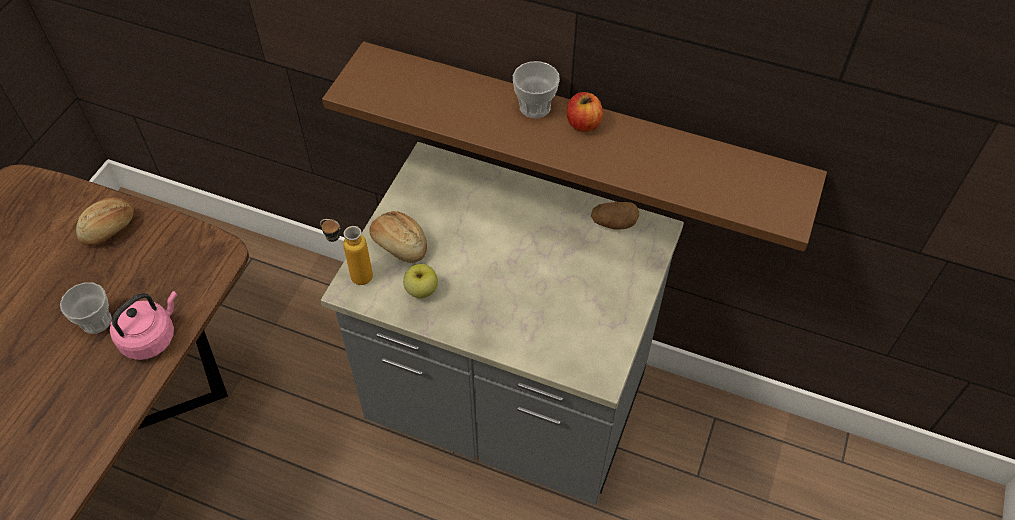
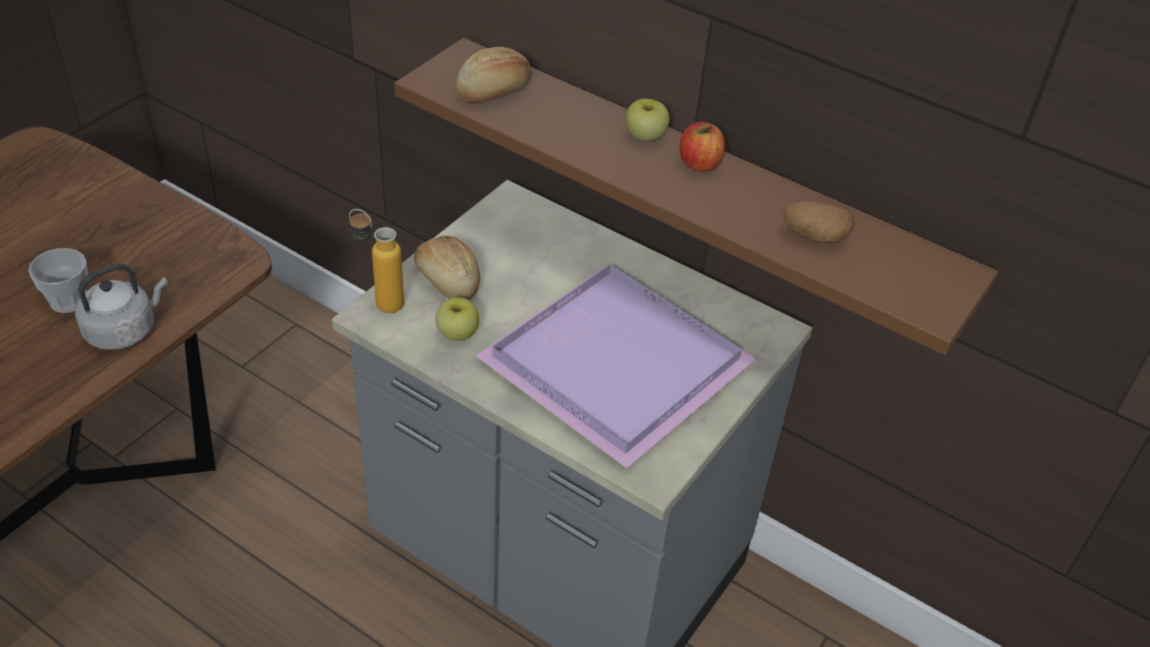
camera: 10 degrees right, 10 degrees down
(109, 229) = (121, 210): bread -> bread (495, 91)
(151, 337) = (124, 330): pink kettle -> grey kettle
(535, 107) = (645, 136): cup -> apple
(547, 285) = (615, 360): none -> purple tray
(614, 223) = (721, 311): potato -> potato (814, 236)

